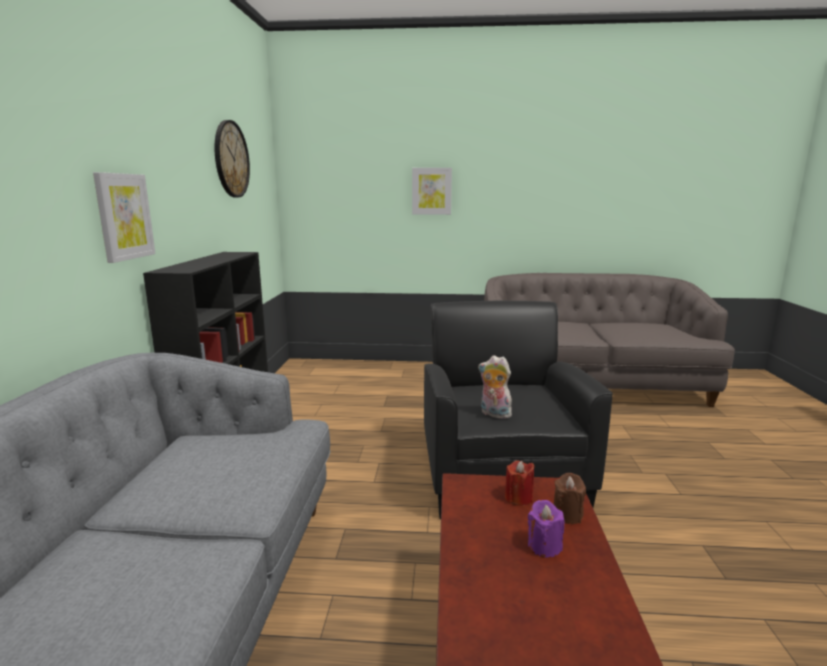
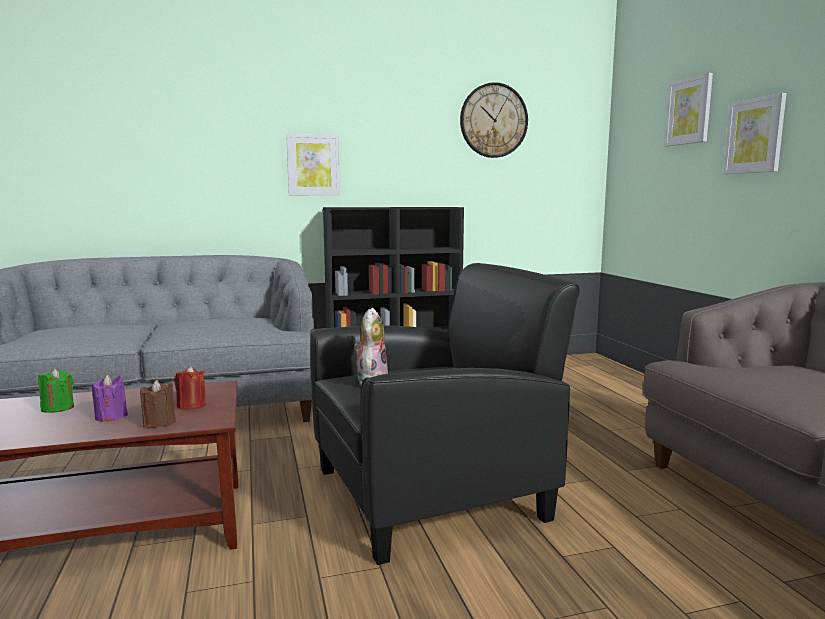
camera: 70 degrees right, 5 degrees down
(372, 167) = (689, 111): none -> picture
(503, 593) = (58, 408): none -> green candle

